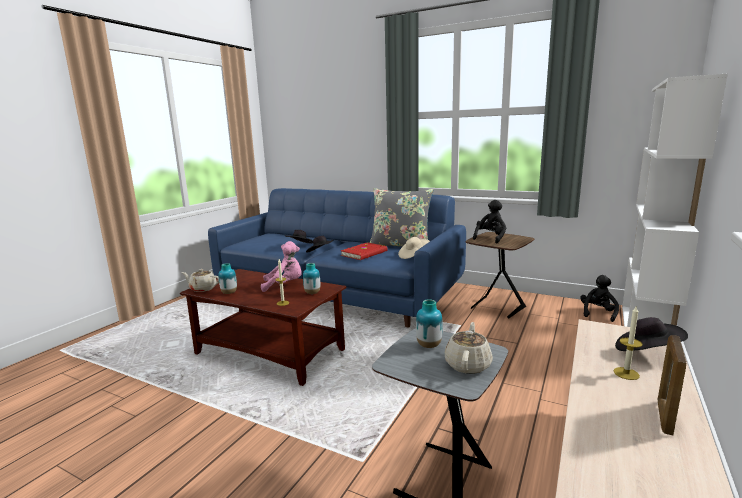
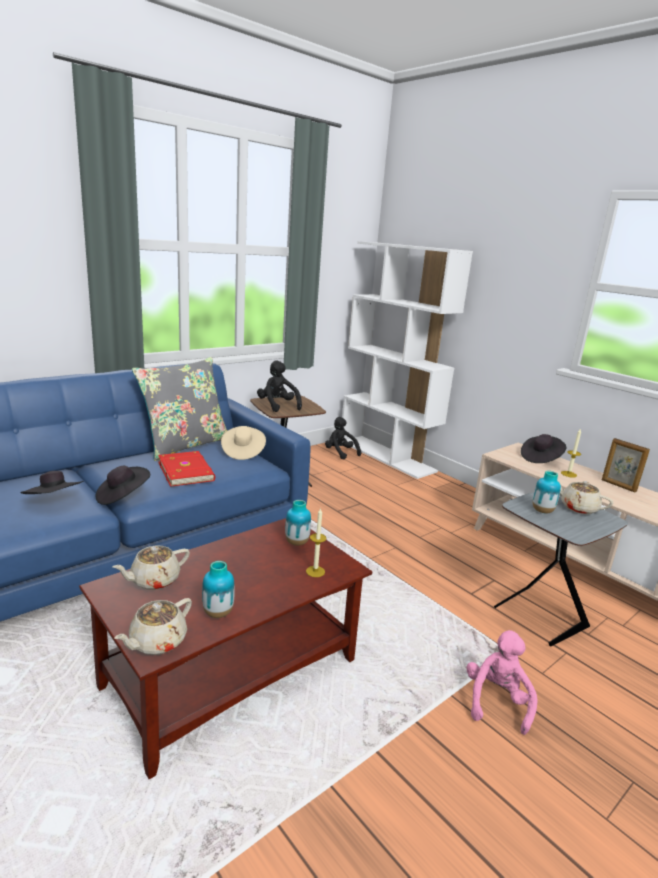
camera: 70 degrees left, 5 degrees up
(249, 277) = (154, 580): none -> beige teapot
(285, 285) = (239, 556): pink plush toy -> pink plush toy (496, 701)

